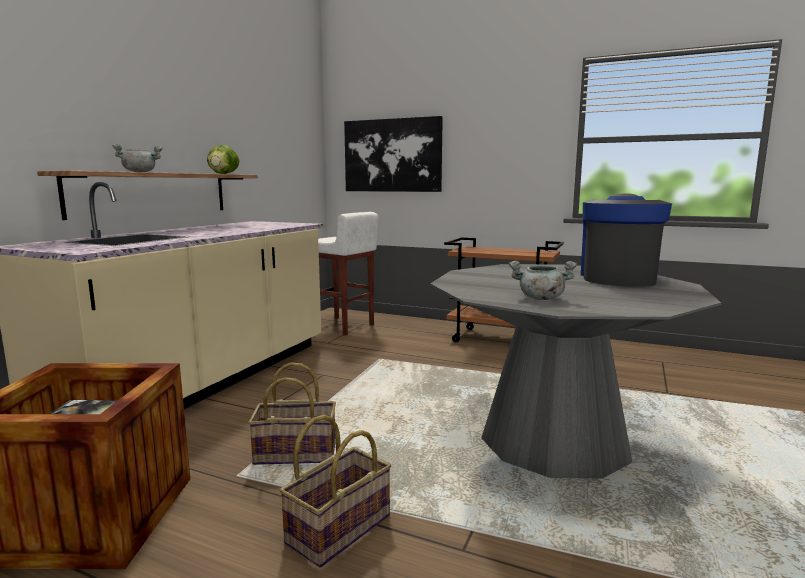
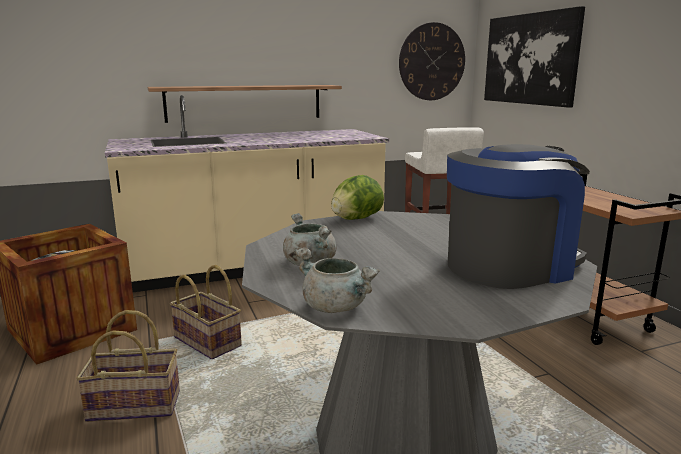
camera: 45 degrees right, 5 degrees up
(140, 172) = (220, 86): grey cooking pot -> grey cooking pot (336, 307)
(223, 174) = (304, 85): lettuce -> lettuce (356, 219)
(300, 156) = (432, 62): none -> wall clock

